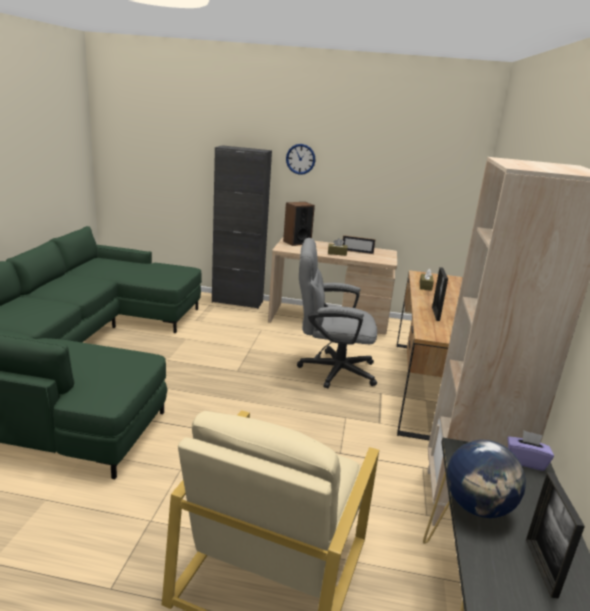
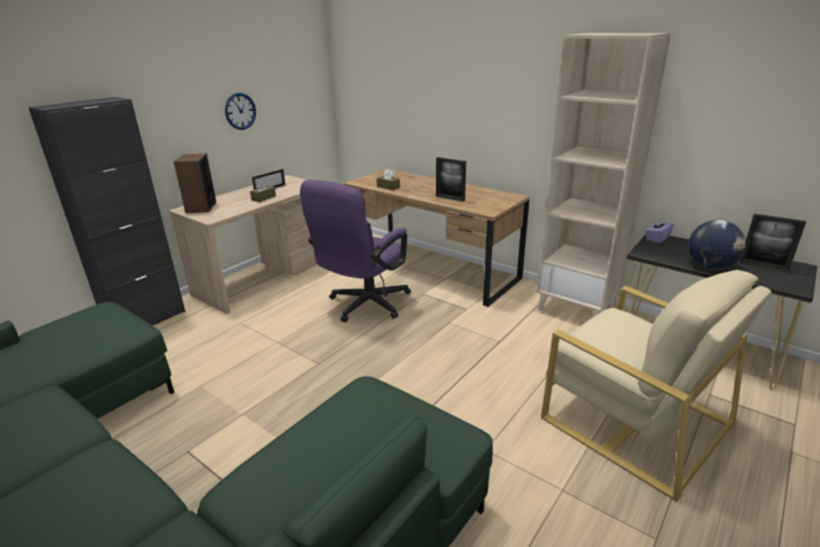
camera: 60 degrees left, 5 degrees up
(300, 159) = (155, 100): wall clock -> wall clock (240, 111)
(330, 369) = (364, 306): grey office chair -> purple office chair

